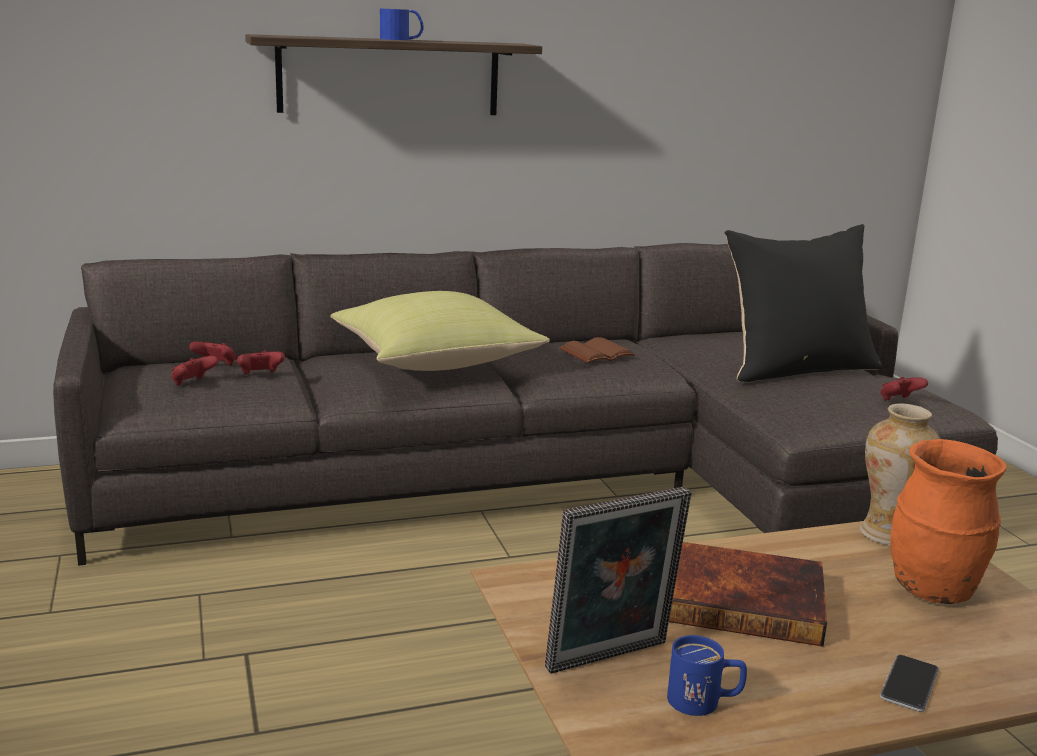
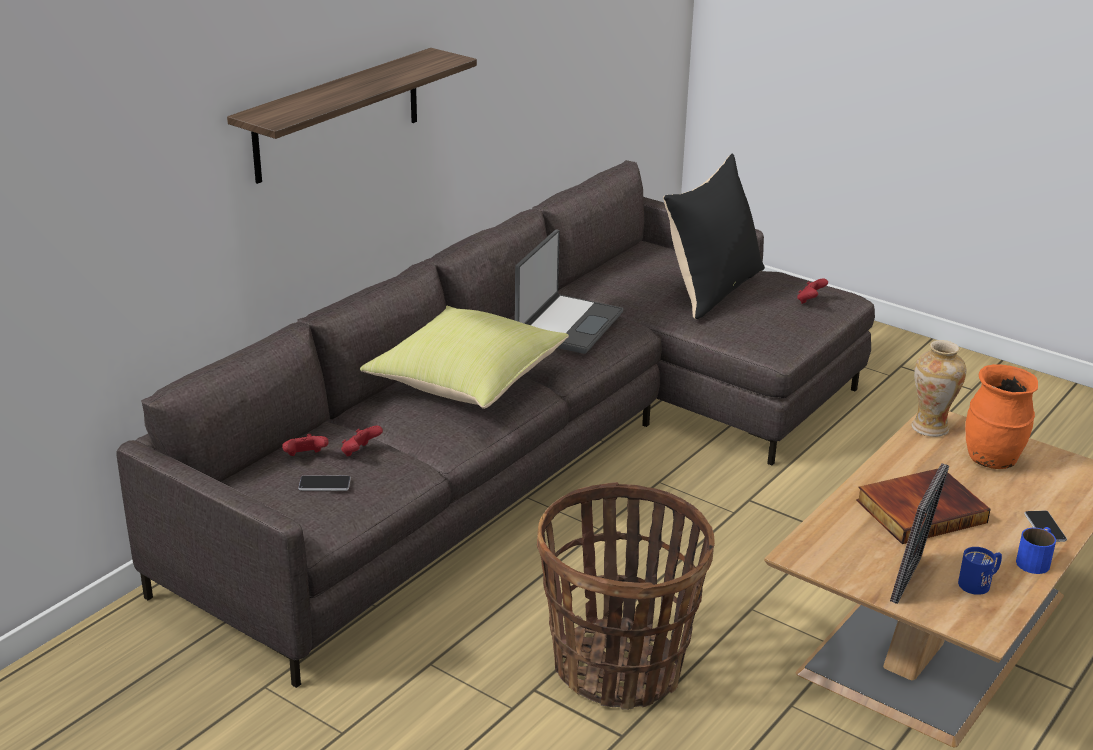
camera: 35 degrees left, 10 degrees up
(193, 383) = (324, 484): red game controller -> phone
(349, 672) = (619, 667): none -> basket
(401, 39) = (363, 83): blue mug -> blue mug (1036, 560)
(596, 353) = (567, 325): brown book -> laptop

